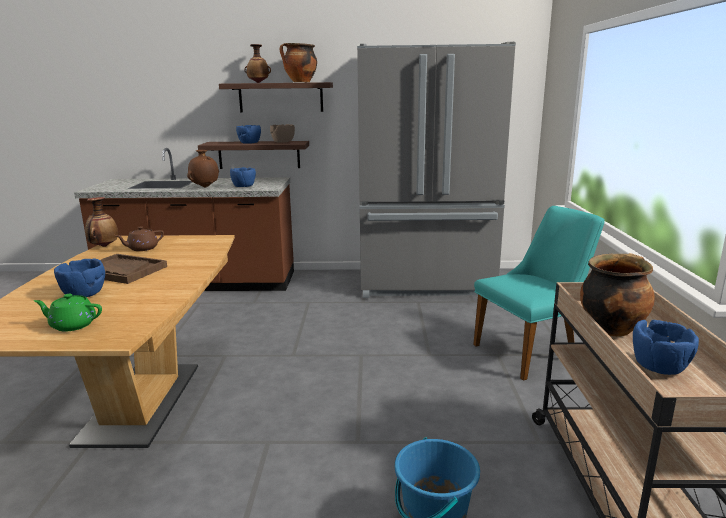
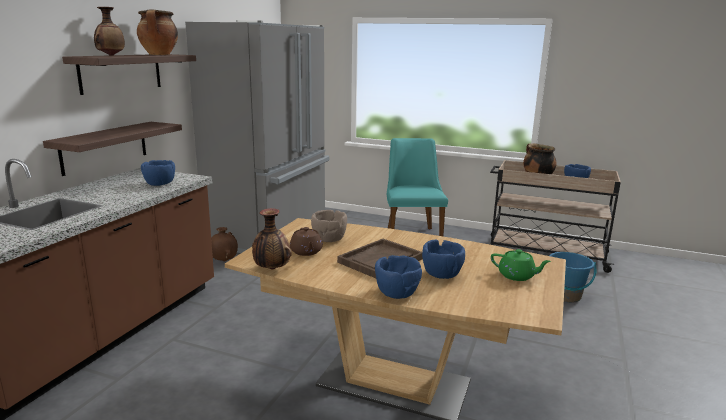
camera: 70 degrees left, 0 degrees up
(72, 325) = (517, 276): green teapot -> green teapot turned 90 degrees counterclockwise
(205, 187) = (125, 196): brown vase -> brown vase (224, 261)
(249, 143) = (117, 132): blue bowl -> blue bowl (396, 292)
(283, 142) = (143, 126): brown bowl -> brown bowl (329, 238)

